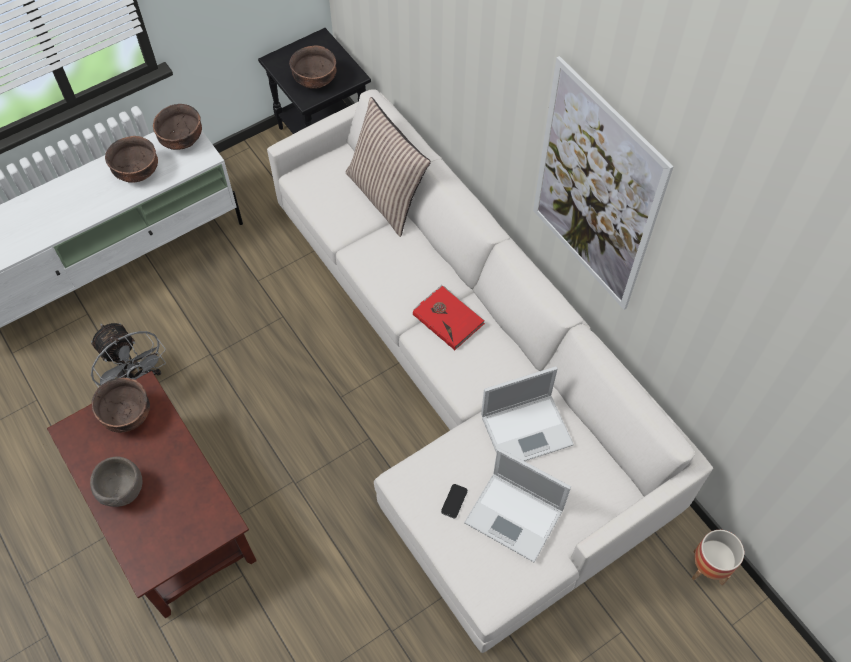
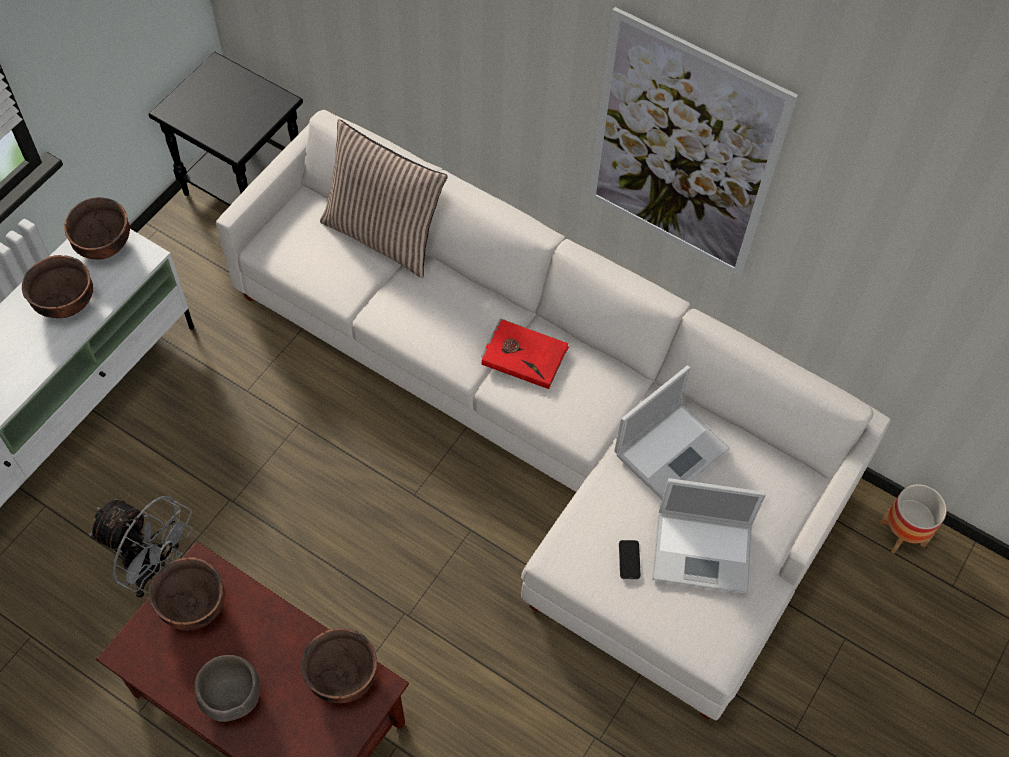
camera: 25 degrees left, 0 degrees up
(315, 80) = (235, 120): brown bowl -> brown bowl (342, 675)

